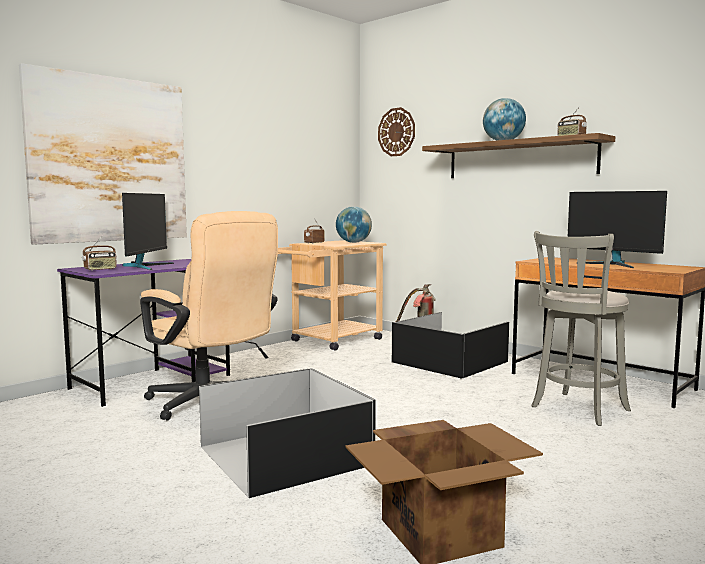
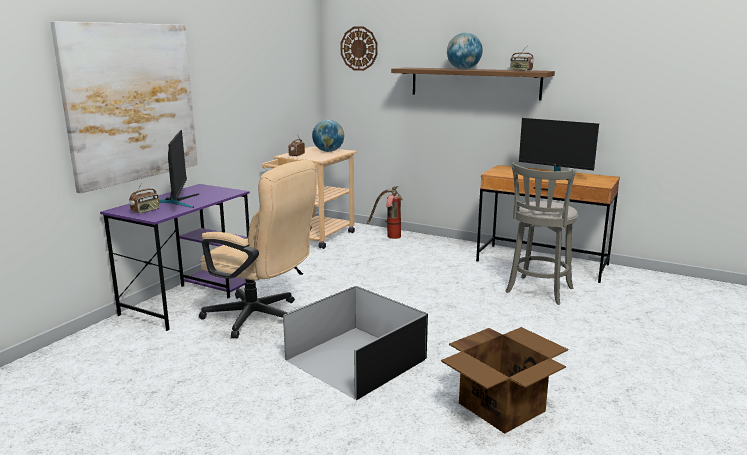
camera: 15 degrees left, 10 degrees up
(451, 362) = (425, 253): black storage box -> none

